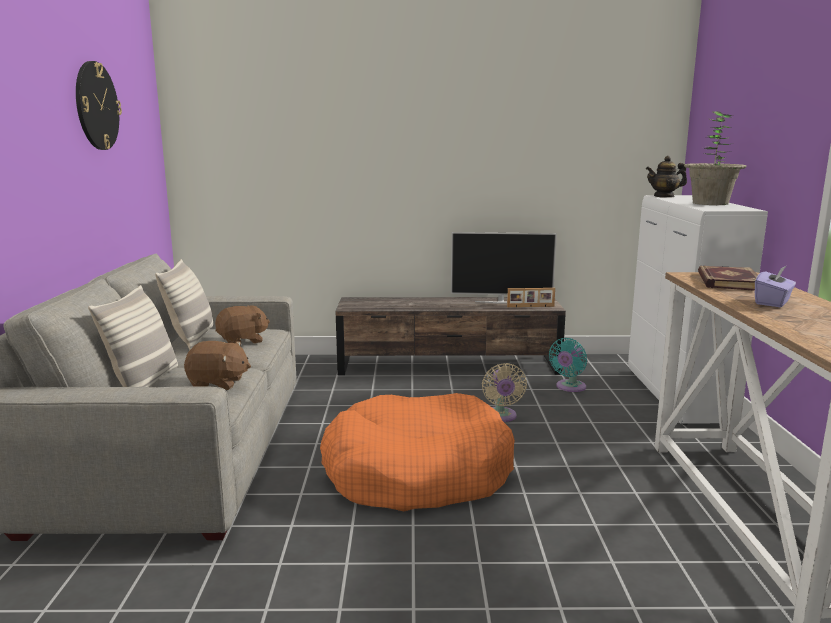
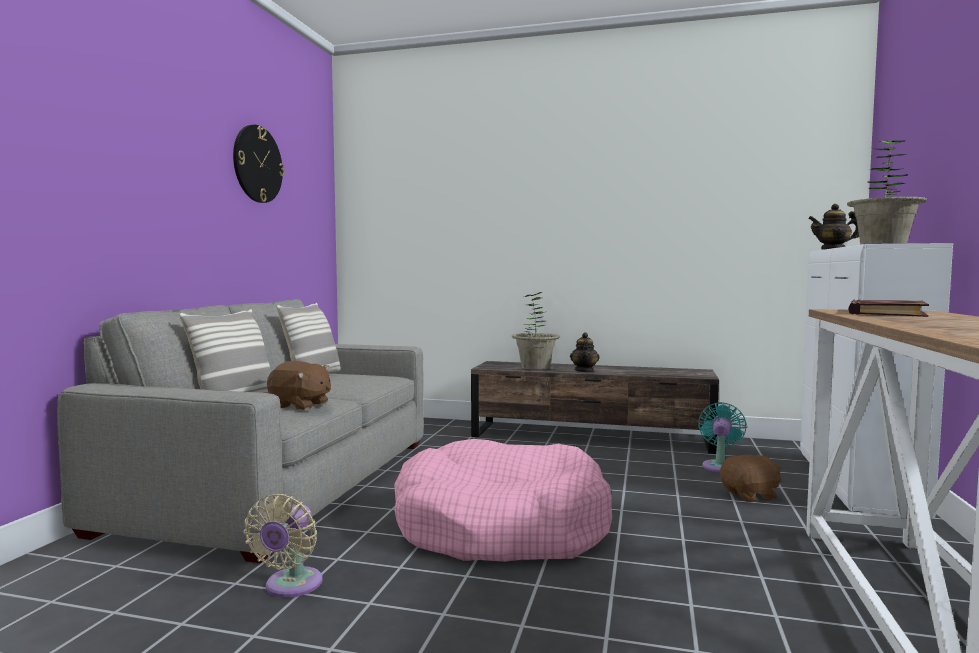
camera: 15 degrees right, 10 degrees down
(243, 341) = (356, 380): brown plush toy -> brown plush toy (750, 495)
(396, 304) = (535, 367): none -> potted plant
(417, 473) = (501, 527): orange dog bed -> pink dog bed
(444, 307) = (584, 371): none -> teapot
(500, 417) = (625, 485): beige fan -> beige fan (290, 586)
(501, 302) = (649, 370): television -> none
(530, 306) = (680, 375): picture frame -> none
(569, 387) = (720, 466): turquoise fan -> turquoise fan turned 150 degrees clockwise
(773, 302) = (933, 321): purple tissue box -> none

